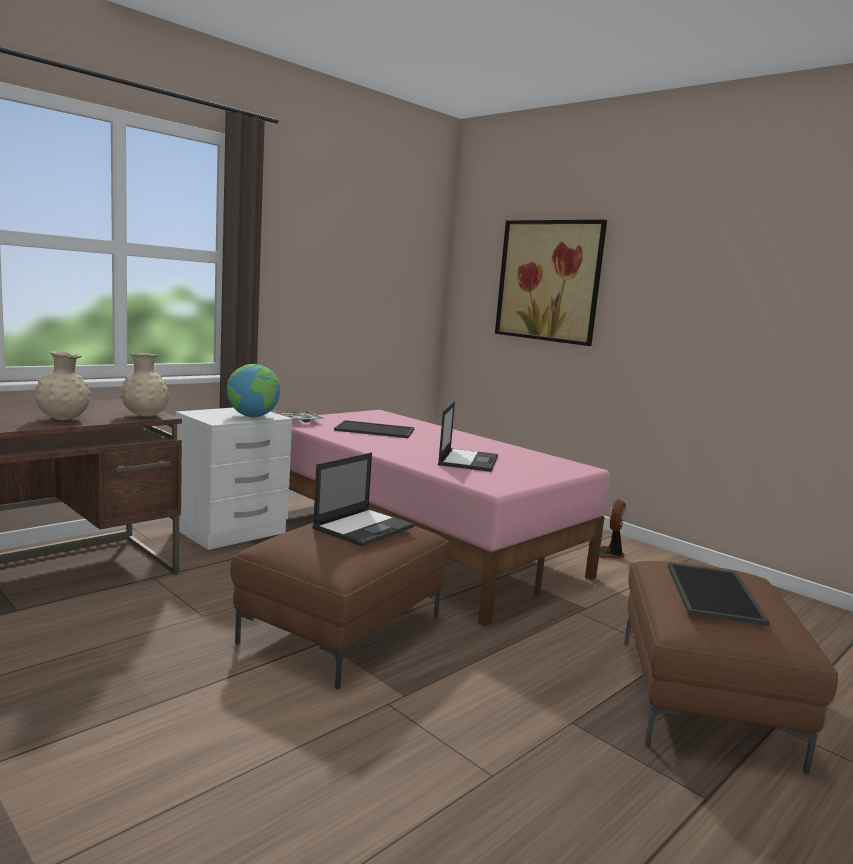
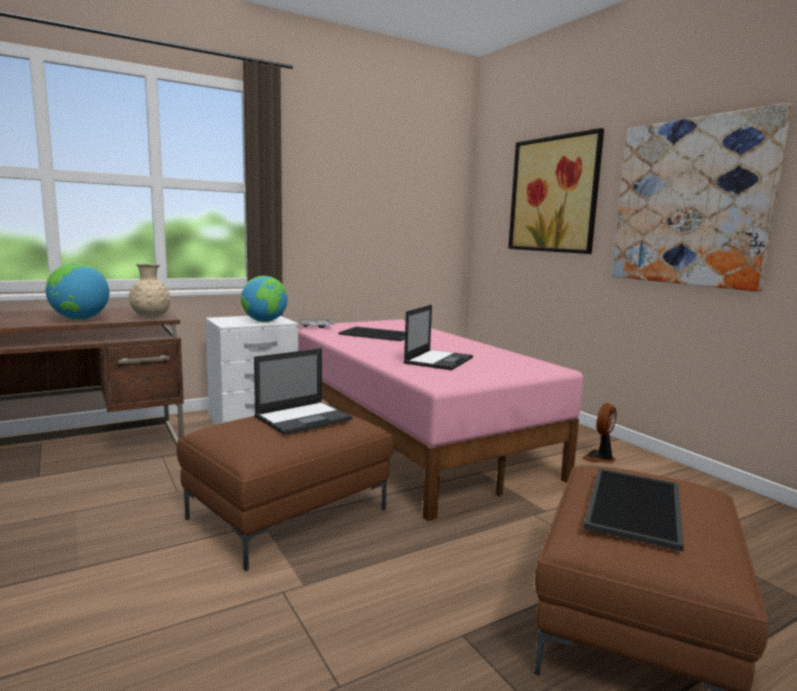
camera: 15 degrees right, 0 degrees up
(63, 419) = (79, 319): beige vase -> globe
(695, 304) = (690, 202): none -> picture

